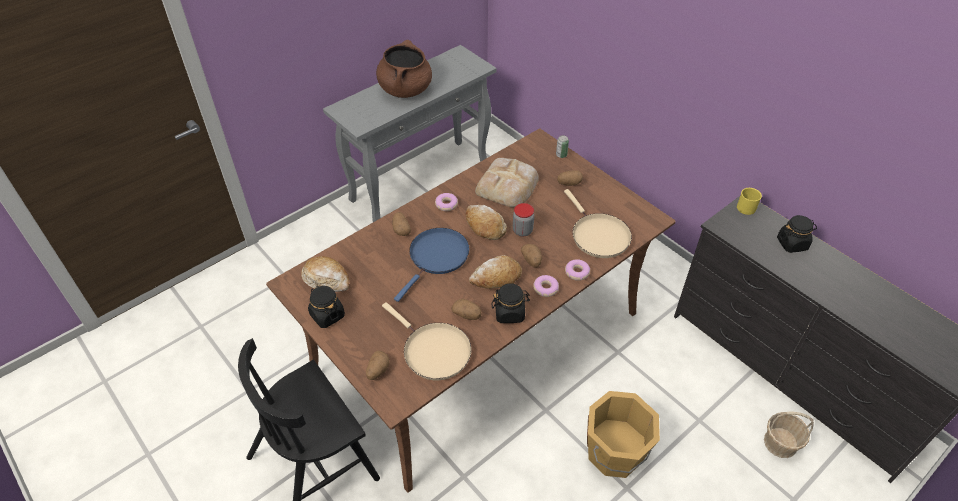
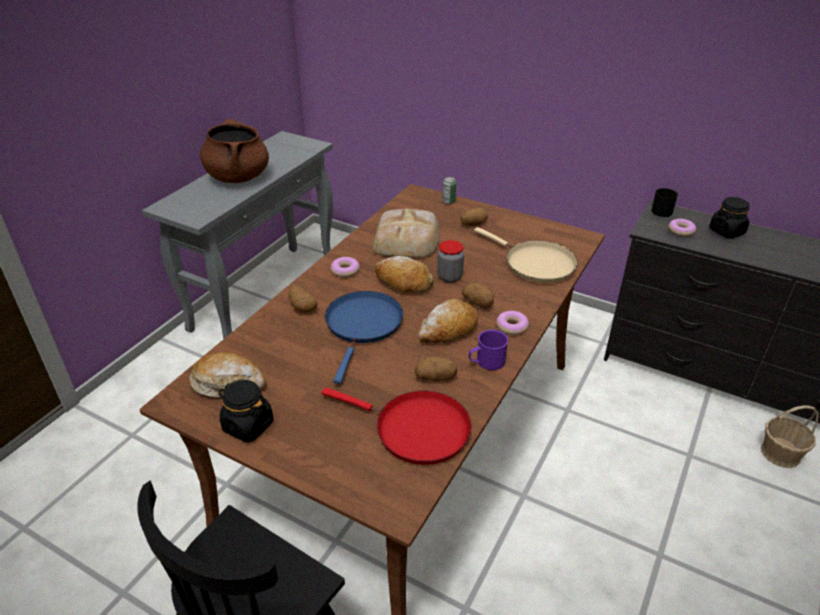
camera: 20 degrees left, 10 degrees down
(377, 370) = (352, 474): potato -> none
(433, 351) = (416, 429): beige frying pan -> red frying pan
(510, 313) = (486, 362): black jar -> purple mug
(577, 272) = (536, 303): donut -> donut (681, 231)
(615, 453) = (625, 519): orange bucket -> none
(747, 206) = (662, 210): yellow mug -> black mug

